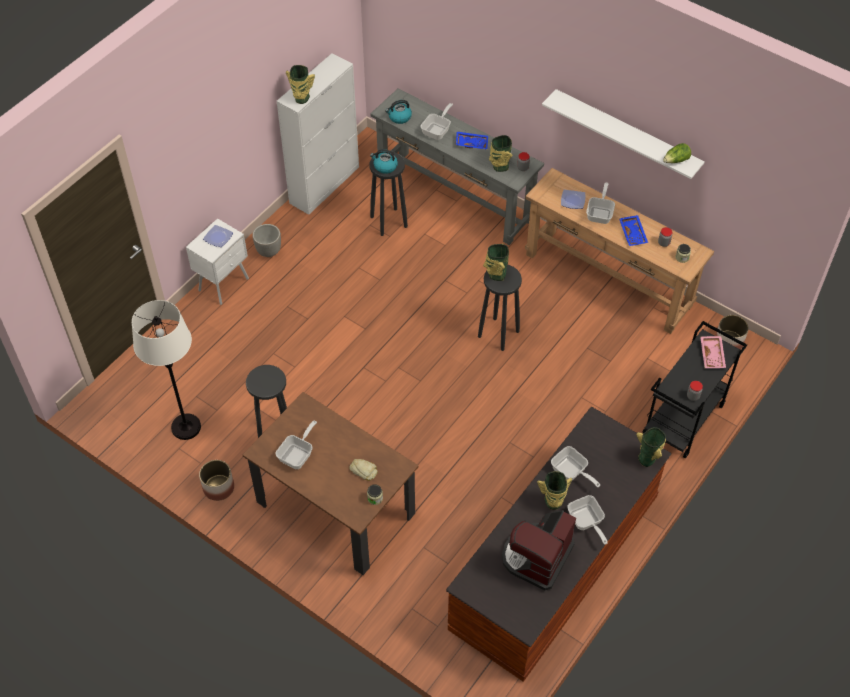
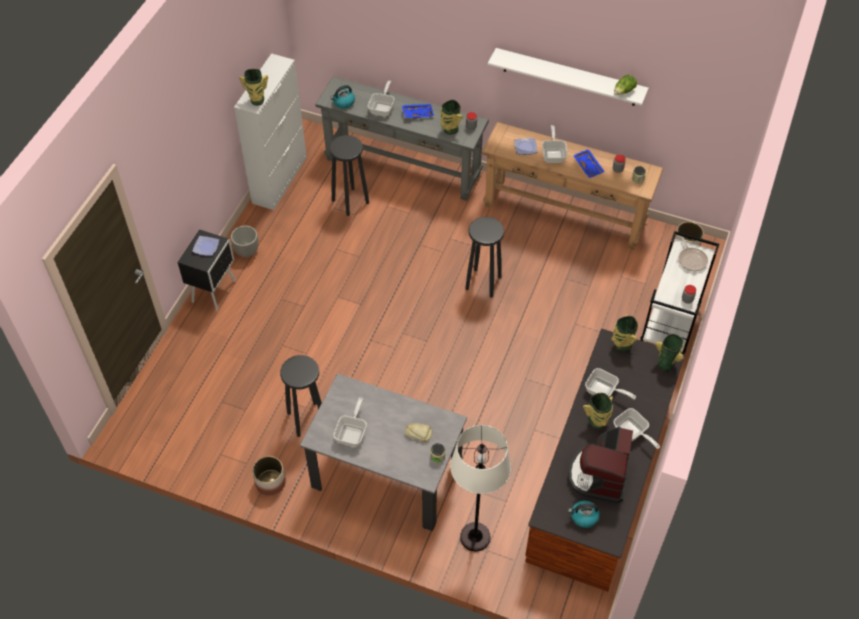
camera: 15 degrees left, 0 degrees up
(186, 427) = (220, 432): white floor lamp -> white floor lamp (475, 537)
(225, 284) = (215, 291): white nightstand -> black nightstand
(335, 508) = (387, 475): brown dining table -> grey dining table
(385, 166) = (345, 150): kettle -> kettle (583, 517)
(496, 275) = (479, 228): vase -> vase (621, 345)
(683, 420) = (670, 324): black cart -> white cart
(712, 355) = (691, 259): pink tray -> frying pan

